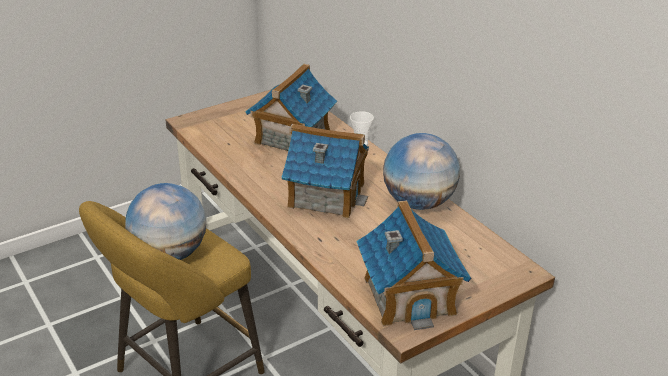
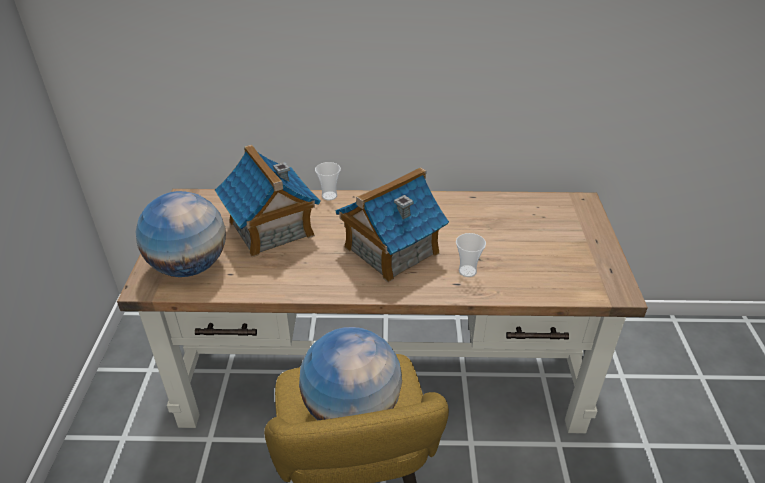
camera: 55 degrees left, 5 degrees up
(341, 239) = (467, 271): none -> cup
(409, 296) = (575, 269): toy house -> none
(419, 202) = (451, 207): globe -> globe (189, 266)

